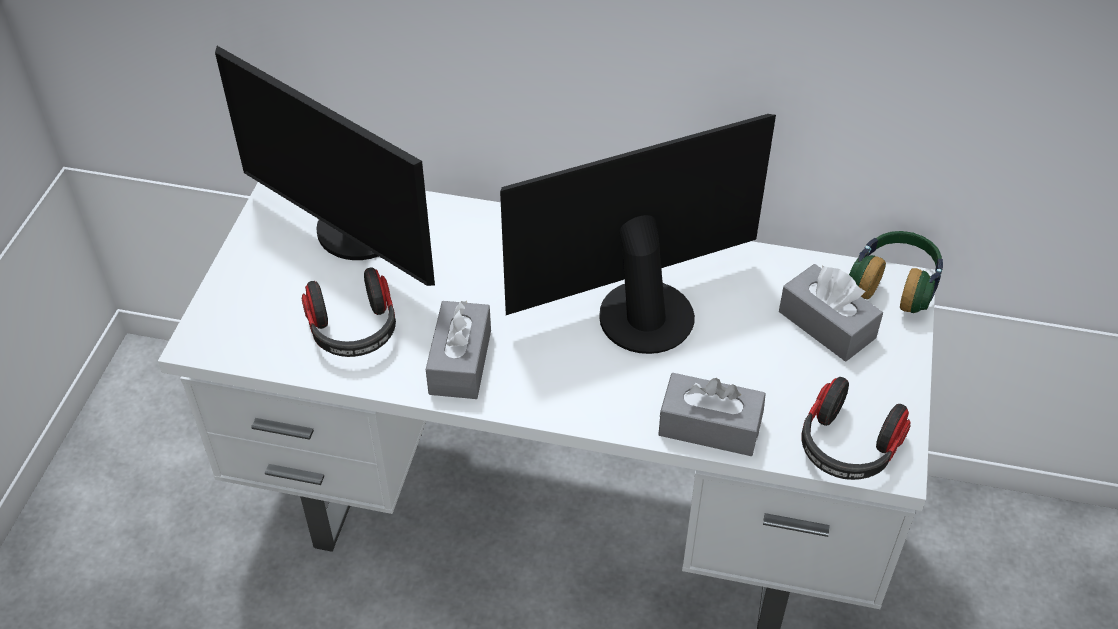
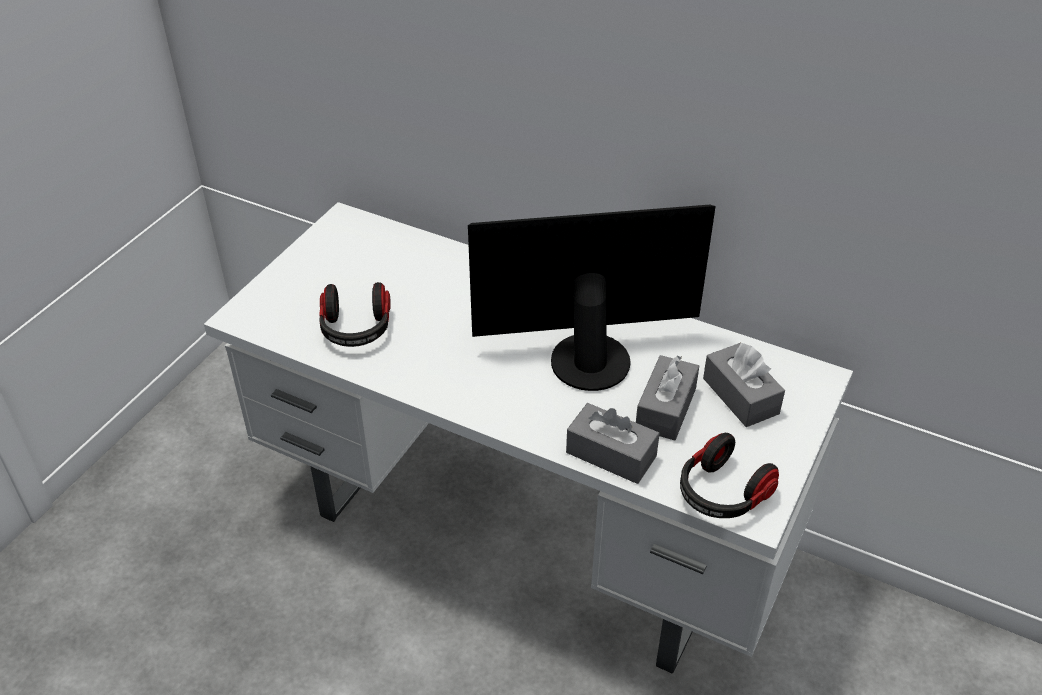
camera: 15 degrees right, 5 degrees down
(354, 235) = (383, 261): monitor -> none
(460, 362) = (429, 367): grey tissue box -> grey tissue box (665, 408)
(895, 283) = (812, 375): headphones -> none

